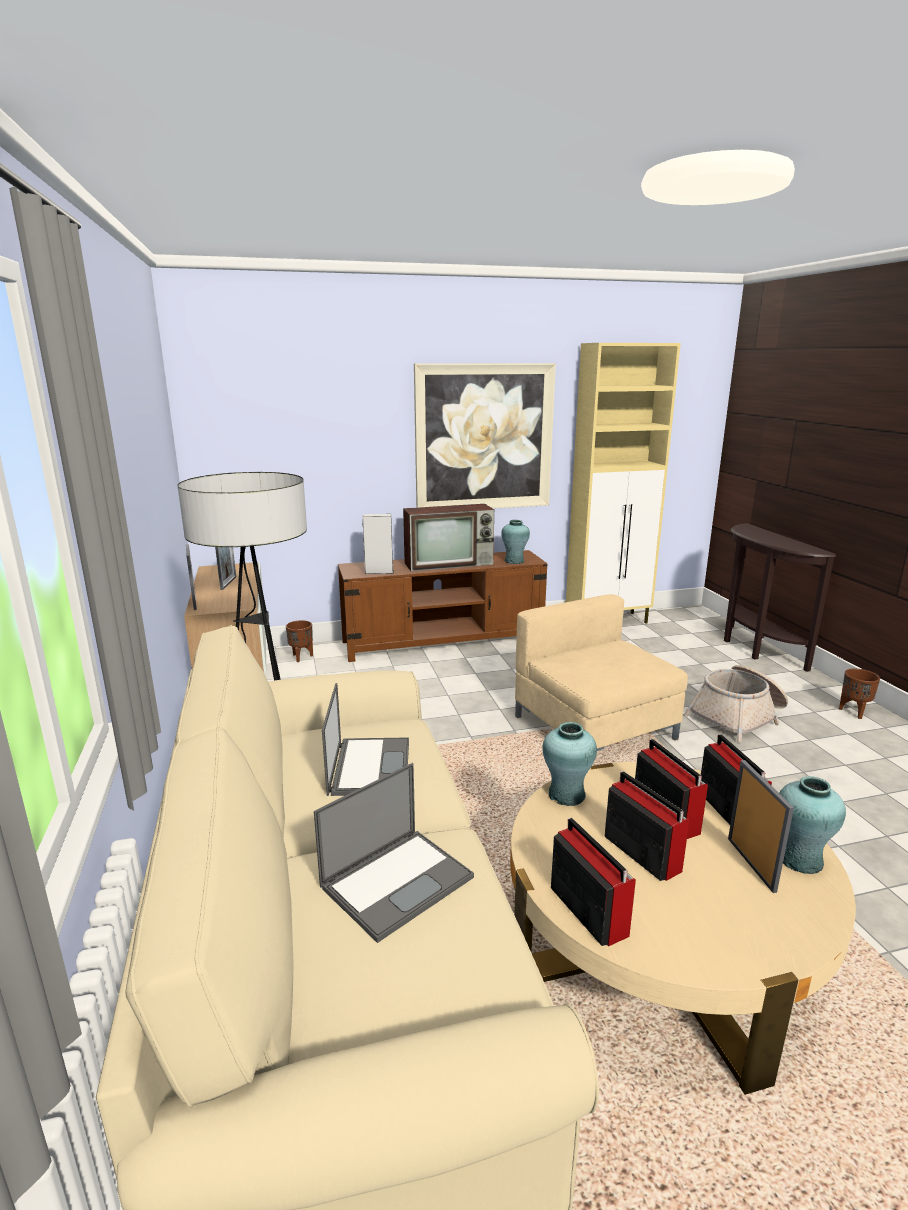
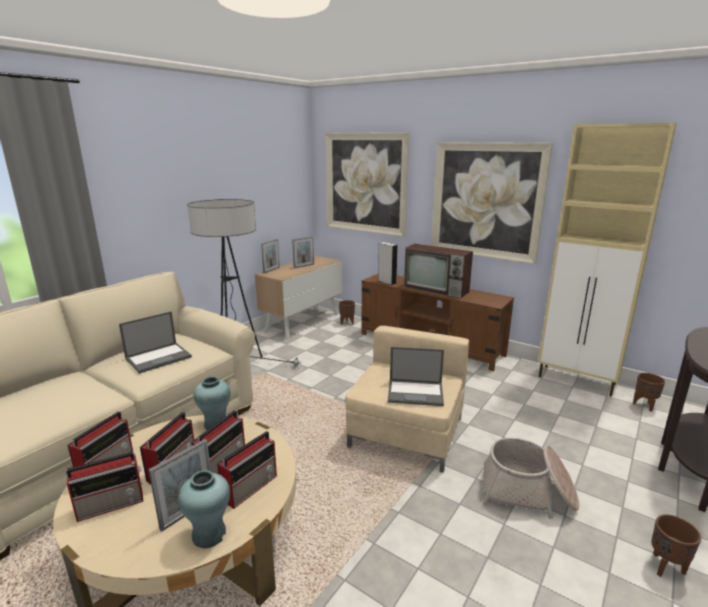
camera: 50 degrees right, 0 degrees up
(294, 430) = (365, 183): none -> picture
(398, 880) = (64, 396): laptop -> laptop (416, 393)
(514, 561) = (481, 300): turquoise vase -> none
(673, 620) = (644, 405): none -> brown planter
(693, 921) = (112, 504): none -> radio

